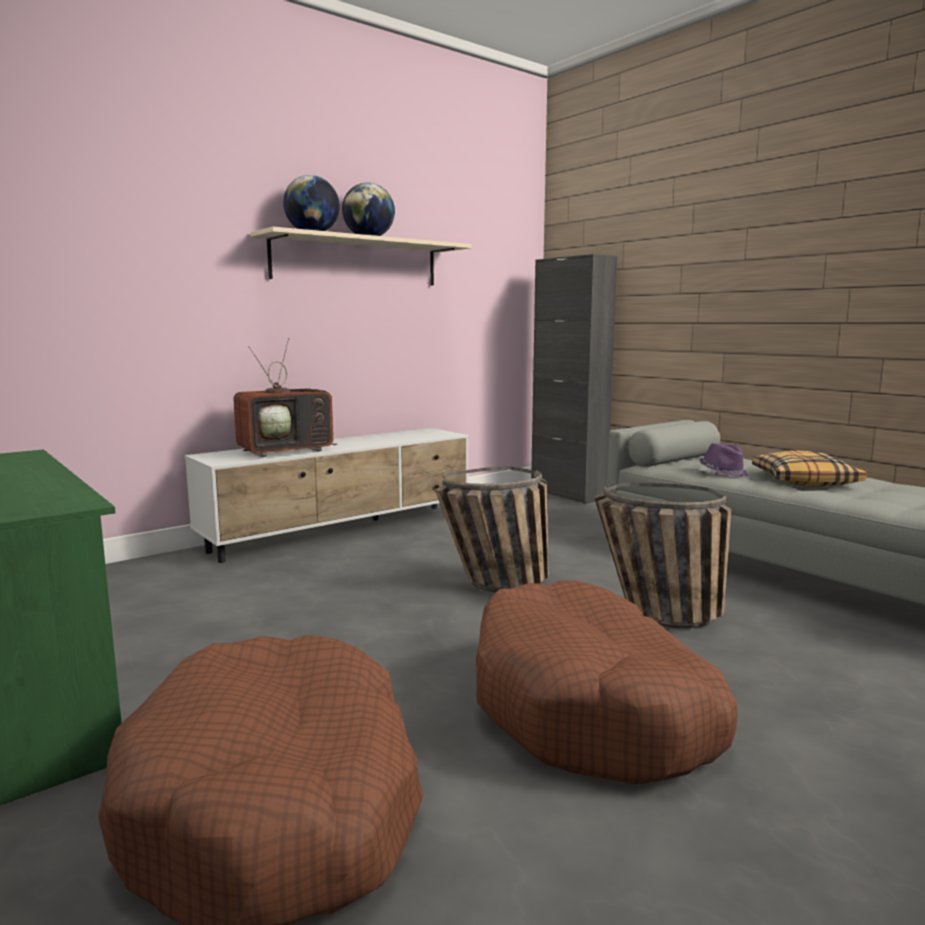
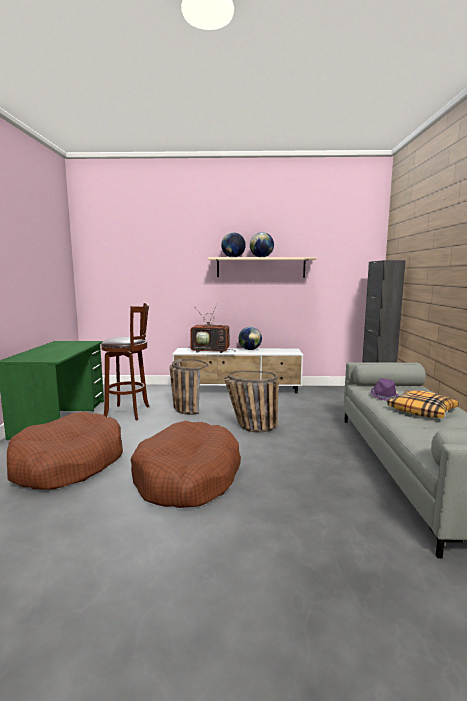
camera: 40 degrees right, 0 degrees up
(188, 634) = (129, 412): none -> brown stool
(355, 439) = (250, 349): none -> globe
(652, 614) = (286, 458): basket -> basket (184, 408)

